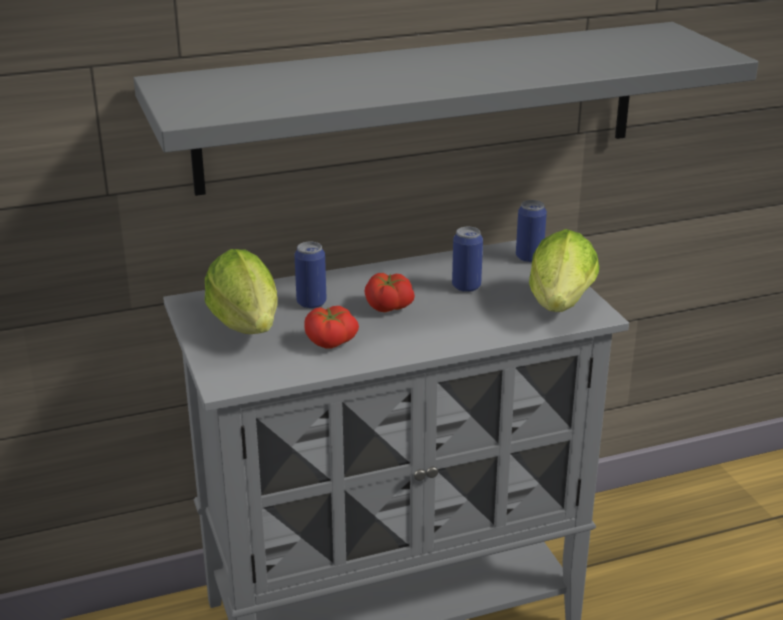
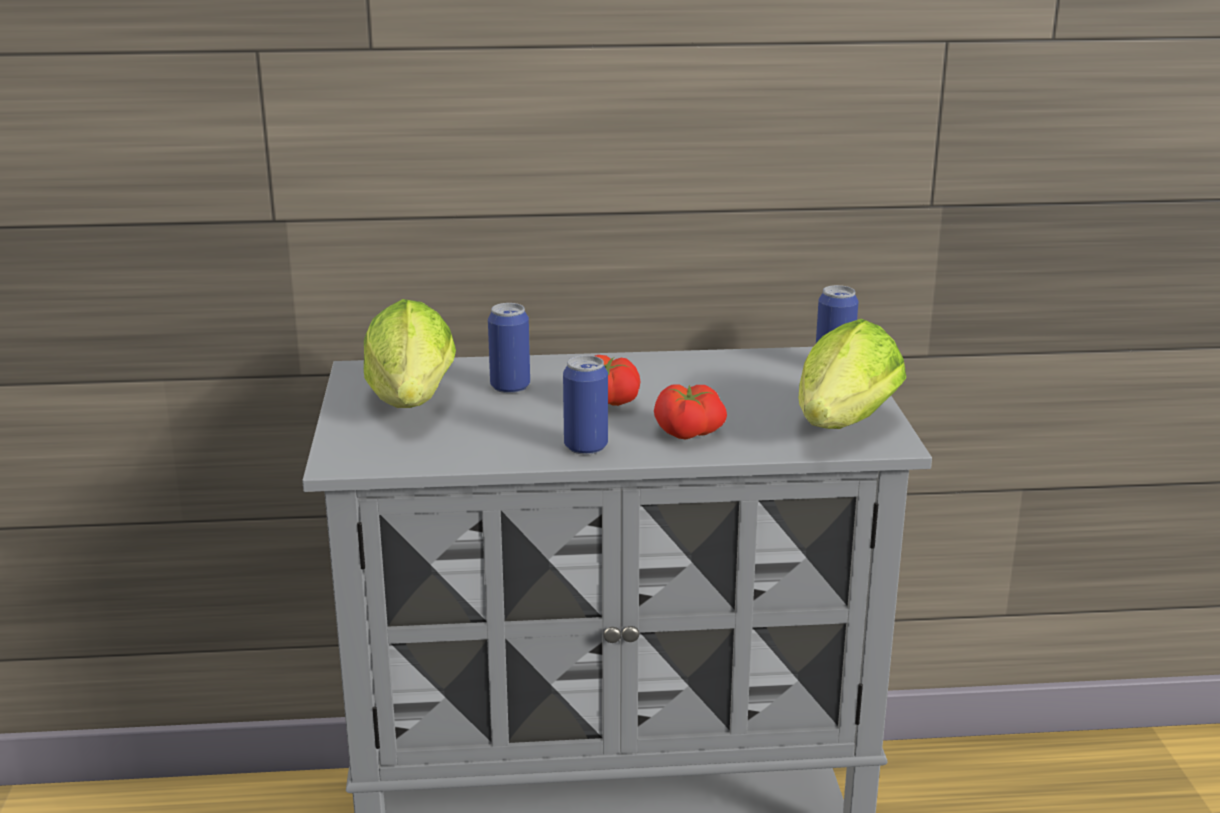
camera: 15 degrees right, 5 degrees down
(330, 343) = (504, 433): tomato -> tomato (687, 434)
(422, 106) = (697, 144): grey shelf -> none
(466, 286) = (726, 390): can -> can (586, 447)

